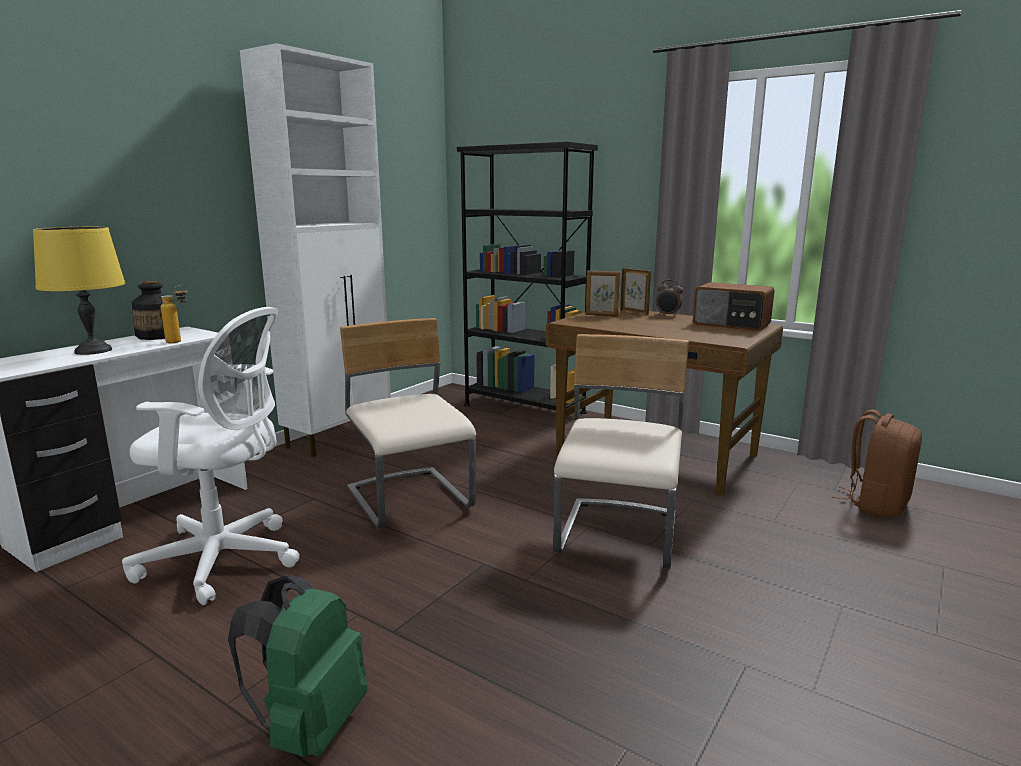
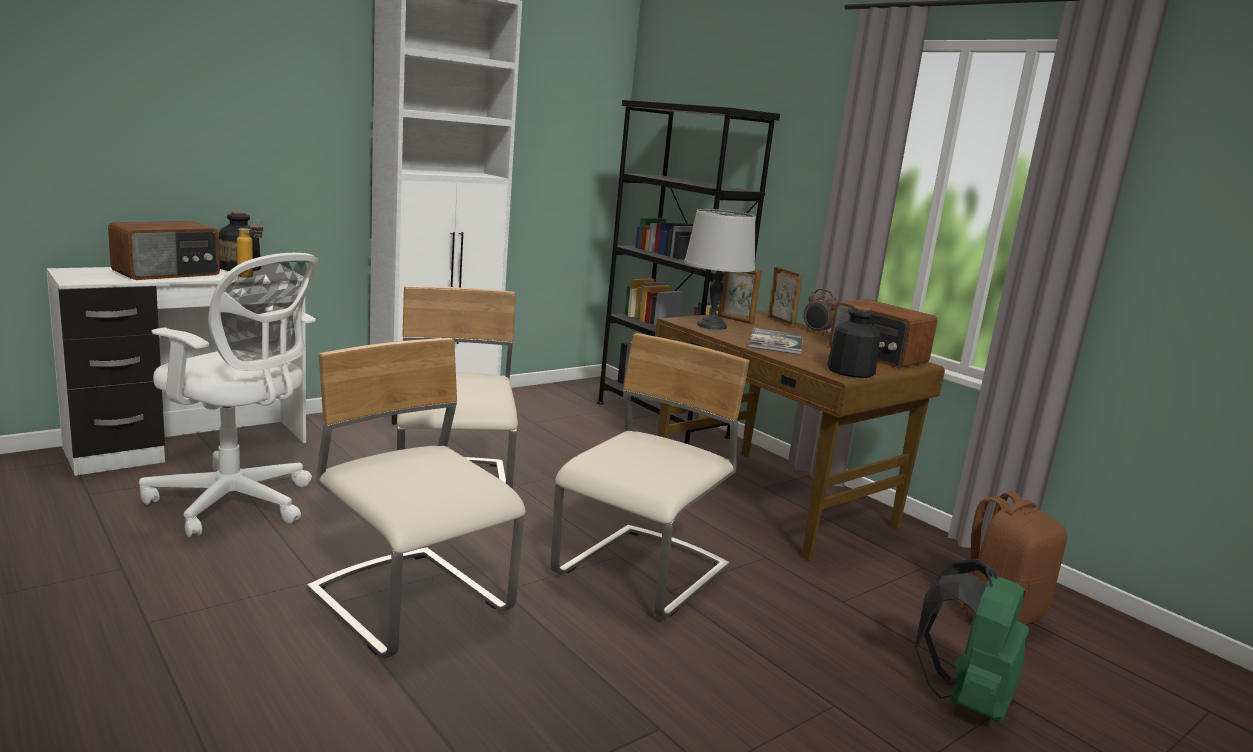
camera: 15 degrees right, 0 degrees up
(93, 350) = (167, 273): yellow table lamp -> radio
(309, 726) = (199, 660): green backpack -> green backpack (966, 699)
(460, 613) = (411, 603): none -> beige chair
(593, 322) = (712, 326): none -> grey table lamp
(654, 327) = (776, 342): none -> book
(734, 338) = (850, 371): none -> bottle

